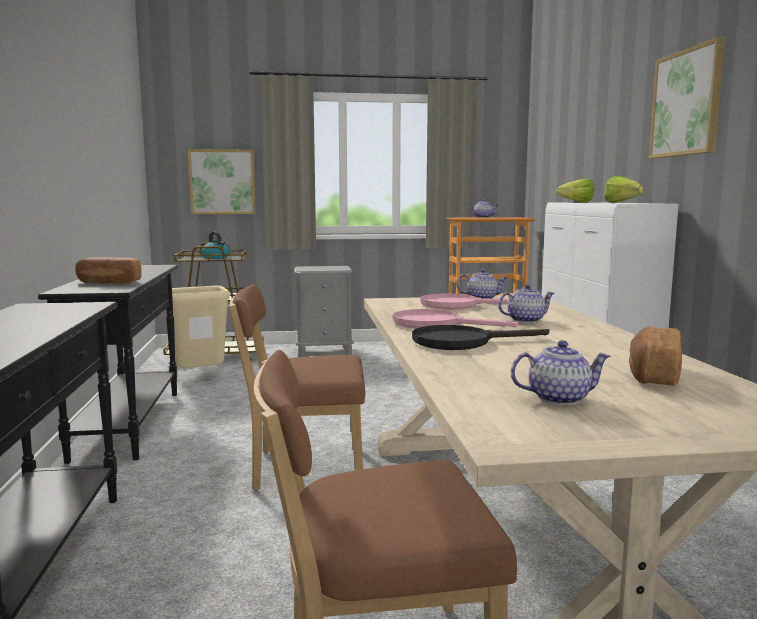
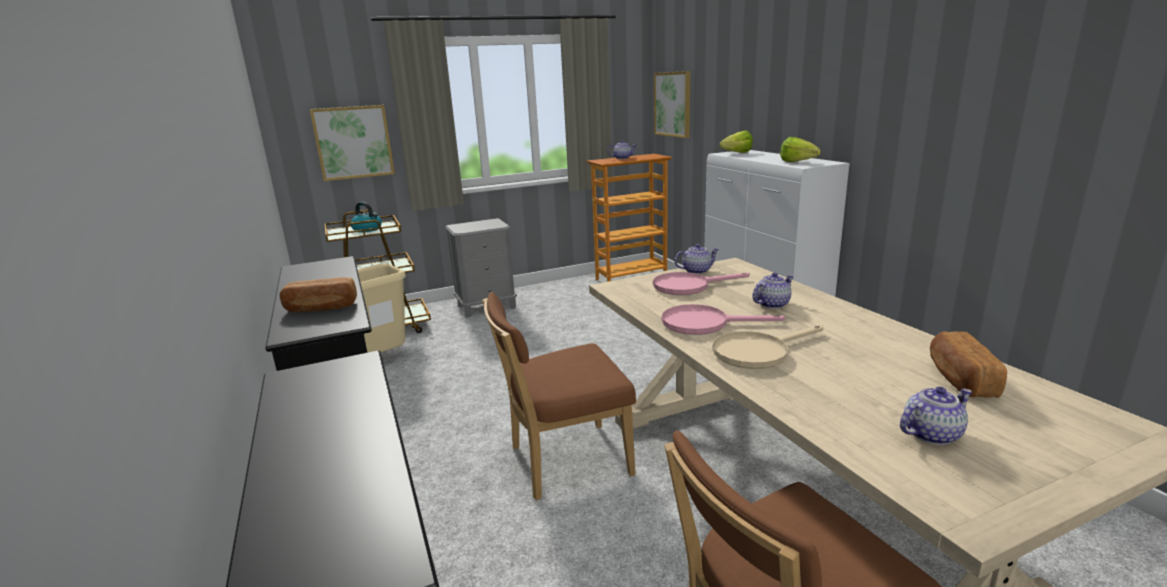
camera: 15 degrees left, 10 degrees up
(462, 342) = (758, 352): black frying pan -> beige frying pan
(686, 103) = (857, 69): picture -> picture (673, 104)

